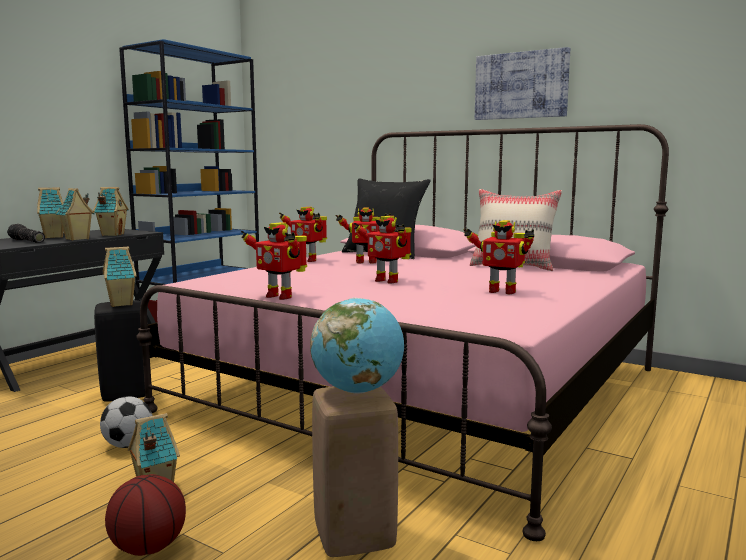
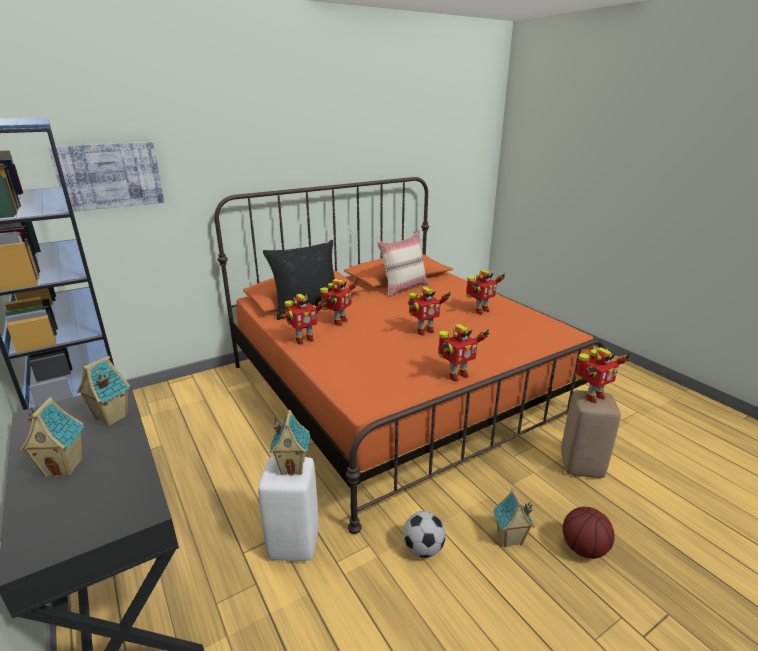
camera: 65 degrees left, 15 degrees up
(26, 241) = (96, 492): flashlight -> none
(77, 239) = (127, 446): toy house -> none
(126, 394) = (293, 543): black stool -> white stool
(358, 390) = (593, 397): globe -> toy robot
(421, 389) = (398, 389): pink bed -> orange bed
(521, 85) = (336, 149): picture -> picture (110, 176)

